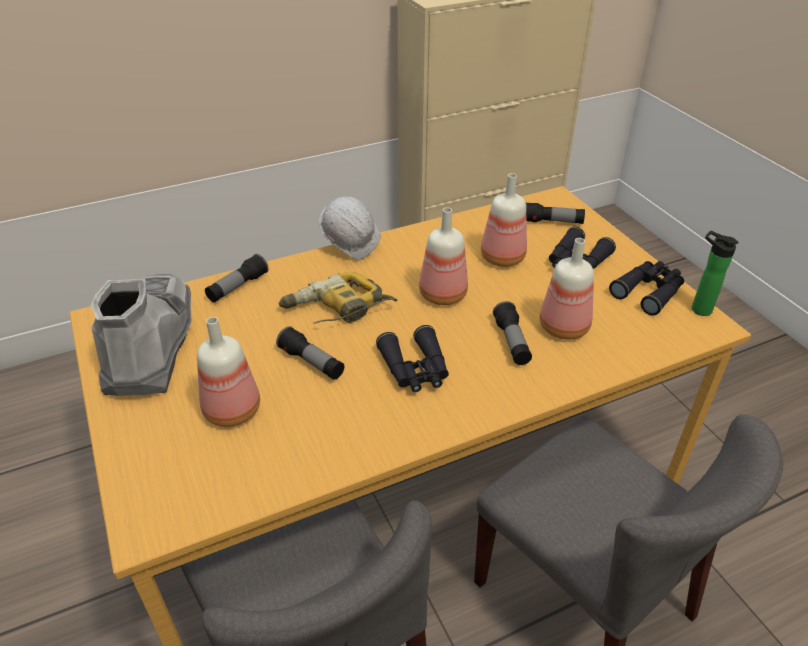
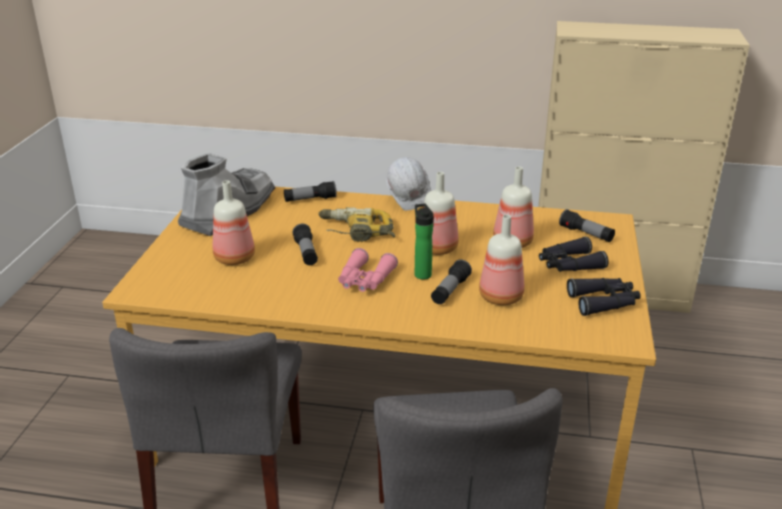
camera: 35 degrees right, 10 degrees down
(415, 369) = (365, 280): black binoculars -> pink binoculars
(698, 308) = (631, 326): bottle -> bottle (422, 273)

